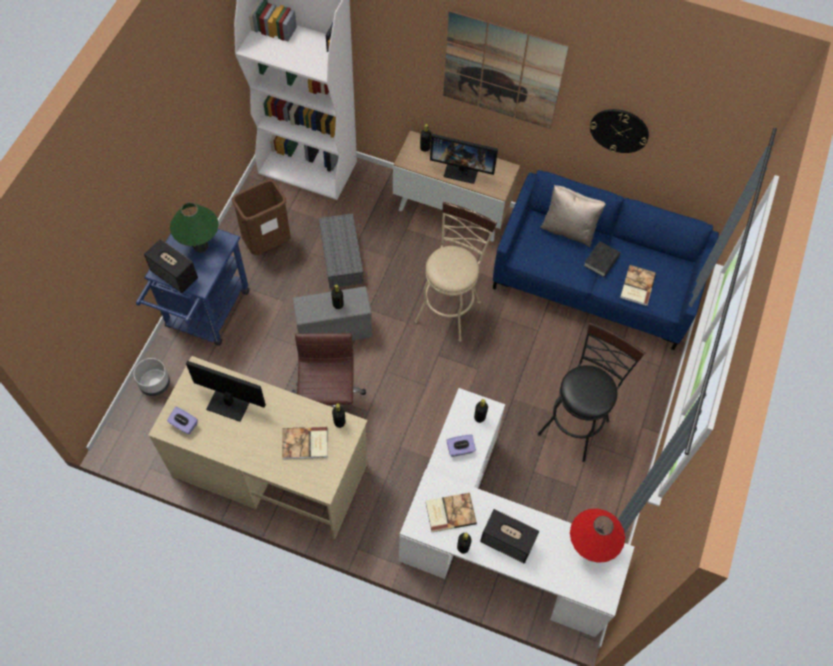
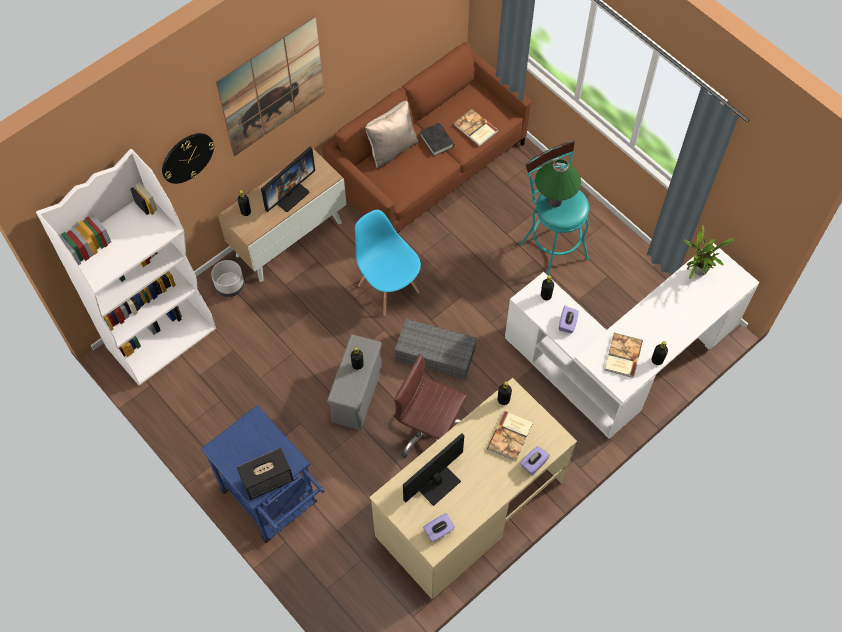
camera: 60 degrees left, 0 degrees up
(155, 384) = (324, 577): grey planter -> grey planter (230, 286)
(200, 246) = (247, 444): green table lamp -> green table lamp (554, 201)
(267, 242) = (226, 411): brown trash can -> none
(287, 475) = (533, 463): none -> purple tissue box
(342, 257) = (283, 352): grey storage box -> grey storage box (436, 354)
(450, 307) = (388, 288): beige stool -> blue chair
(508, 542) = (667, 326): speaker -> none
(576, 422) = (551, 247): black stool -> turquoise stool
(589, 547) = (698, 271): red table lamp -> potted plant
(595, 281) = (428, 165): blue sofa -> brown sofa
(619, 130) = (371, 42): wall clock -> wall clock (187, 157)

